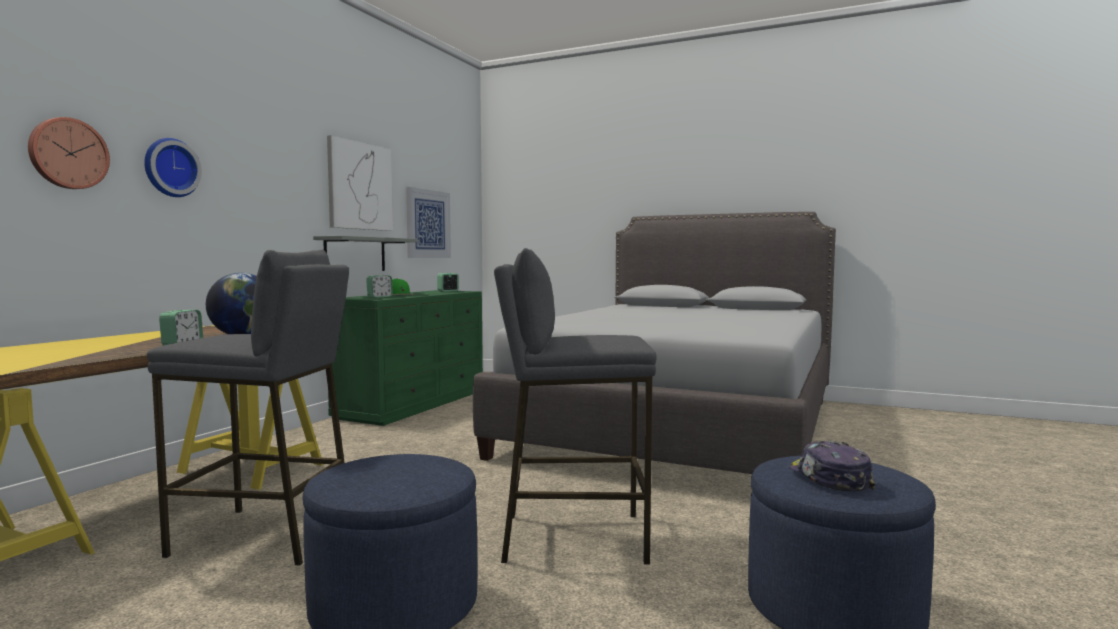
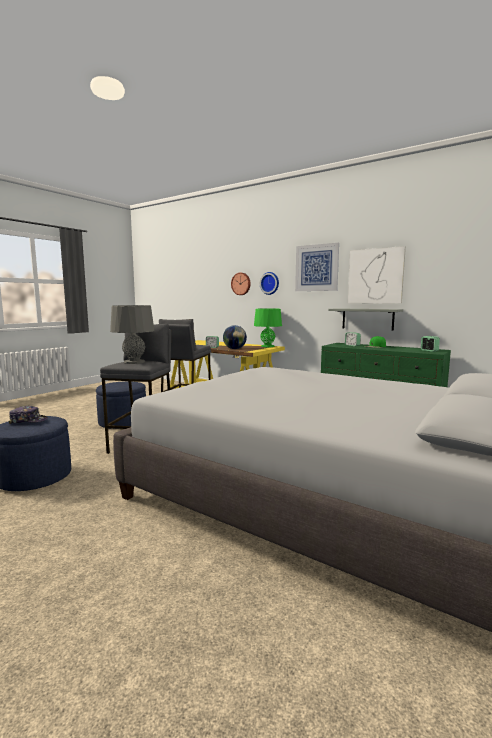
camera: 100 degrees right, 5 degrees up
(215, 327) = (267, 346): none -> green table lamp
(428, 224) = (452, 296): picture -> picture (316, 268)
(592, 337) = (134, 362): none -> grey table lamp

